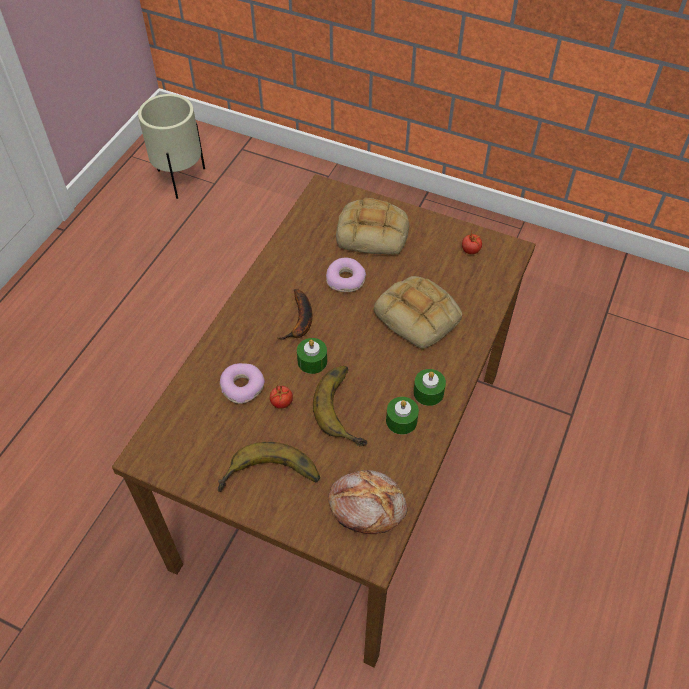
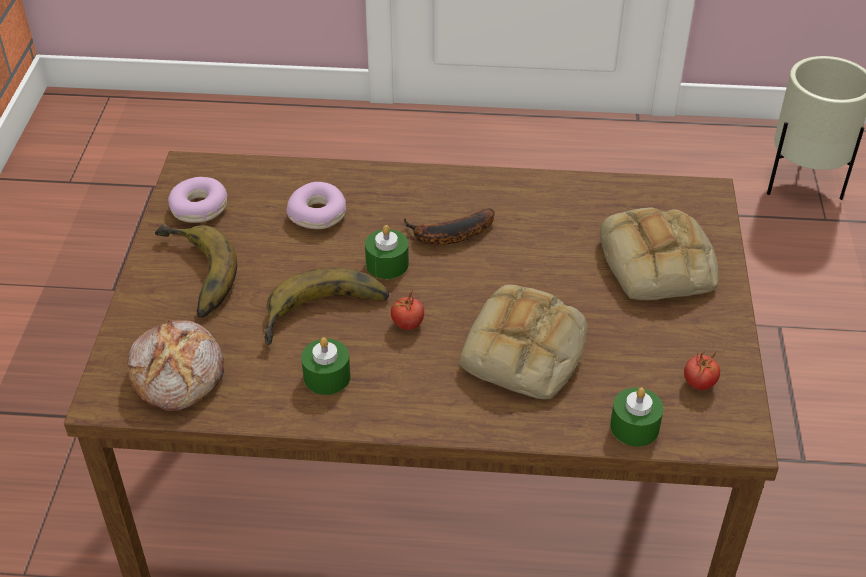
camera: 70 degrees right, 10 degrees down
(281, 403) = (307, 254): tomato -> tomato (407, 324)
(346, 280) = (547, 259): donut -> donut (199, 208)
(428, 392) = (388, 395): green candle -> green candle (634, 427)

